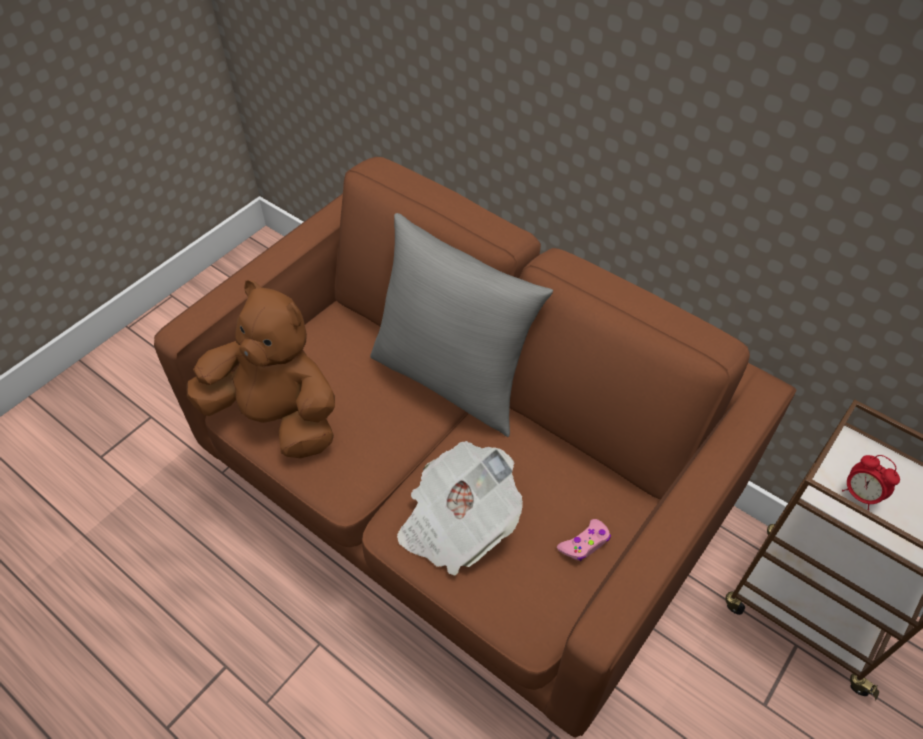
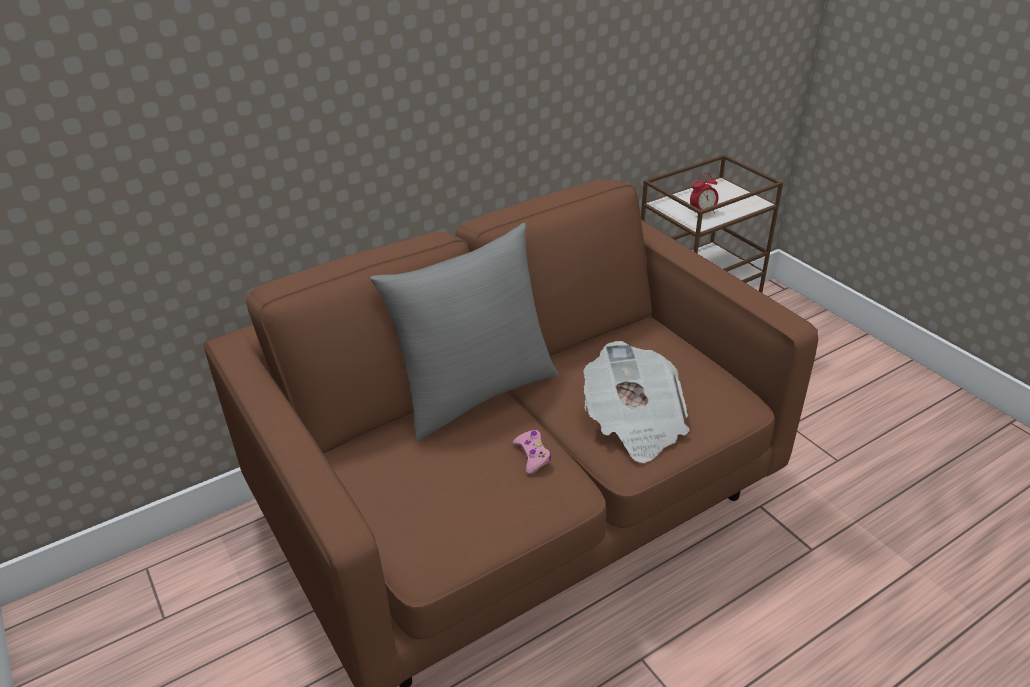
camera: 70 degrees left, 15 degrees down
(277, 417) = (454, 529): brown plush toy -> none
(585, 544) = (676, 359): pink game controller -> pink game controller (532, 455)

